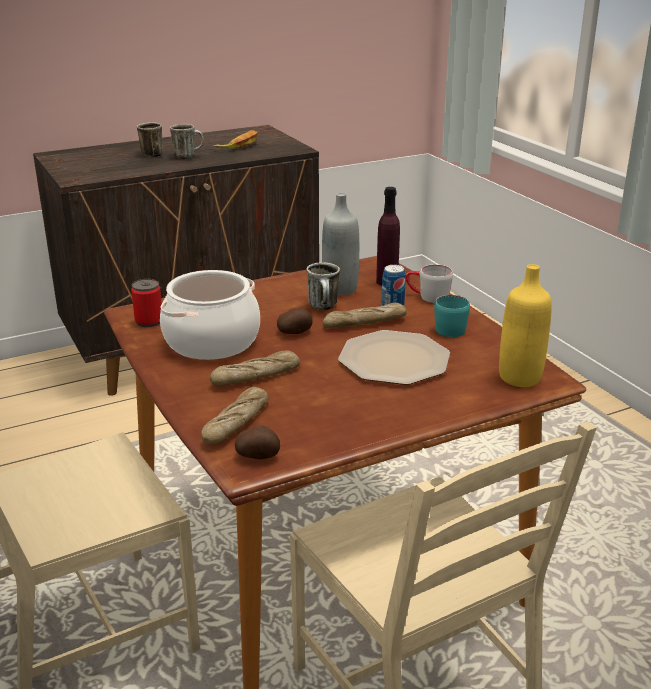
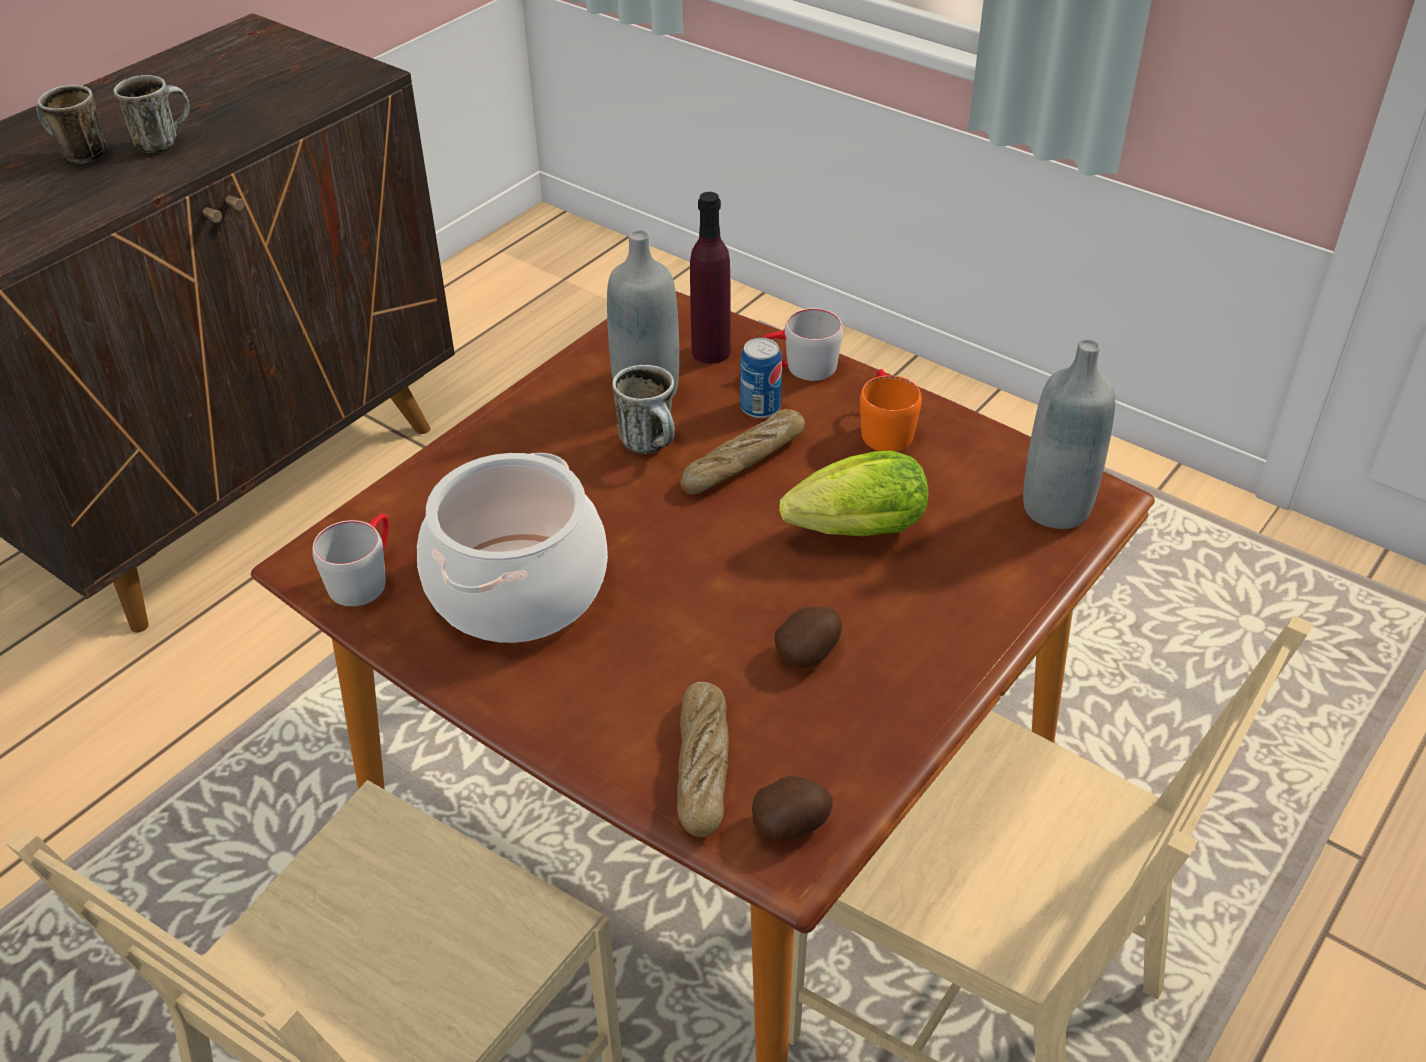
camera: 25 degrees left, 15 degrees up
(149, 321) = (365, 576): can -> grey mug
(239, 145) = (242, 86): banana -> none
(256, 376) = (656, 647): bread -> none
(295, 333) = (645, 521): potato -> potato (809, 653)
(395, 360) = (850, 532): plate -> lettuce
(451, 327) = (883, 428): turquoise mug -> orange mug
(520, 377) = (1056, 508): yellow bottle -> grey bottle

